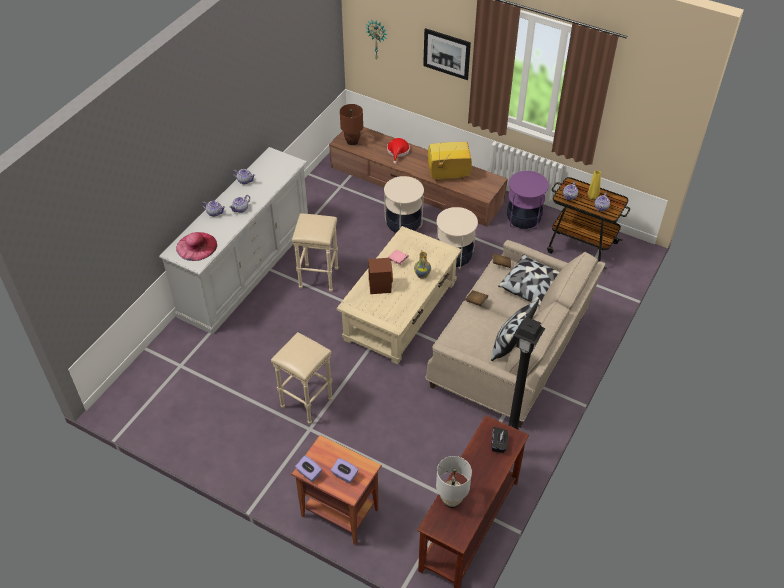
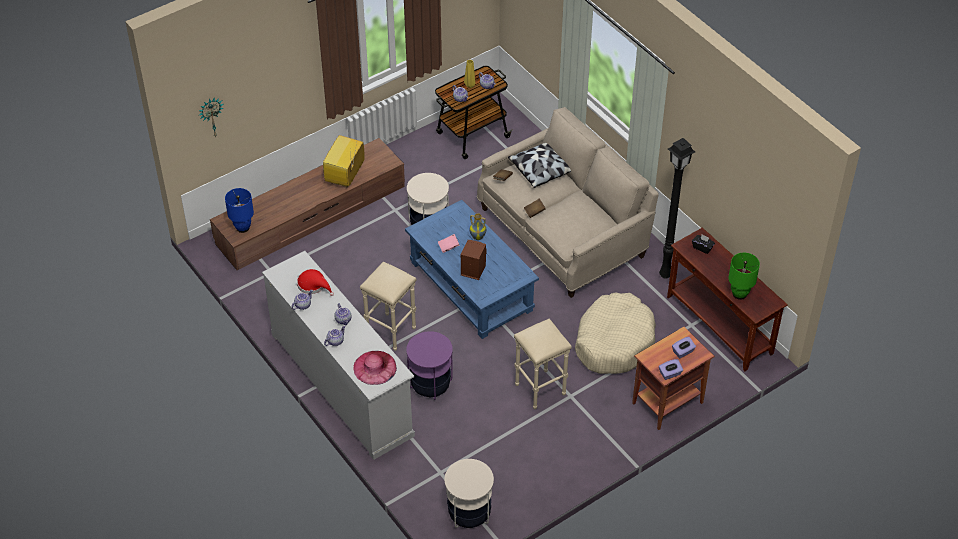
camera: 65 degrees left, 0 degrees up
(352, 141) = (243, 227): brown table lamp -> blue table lamp
(395, 440) = (614, 341): none -> beige dog bed
(398, 151) = (285, 199): red hat -> red hat (313, 285)
(400, 311) = (471, 286): beige coffee table -> blue coffee table
(403, 225) = (362, 245): beige side table -> beige side table (469, 513)
(446, 54) = (285, 75): picture -> none
(451, 500) = (739, 294): white table lamp -> green table lamp
(510, 345) = (595, 209): pillow -> none
(523, 220) = (413, 159): purple side table -> purple side table (430, 385)

